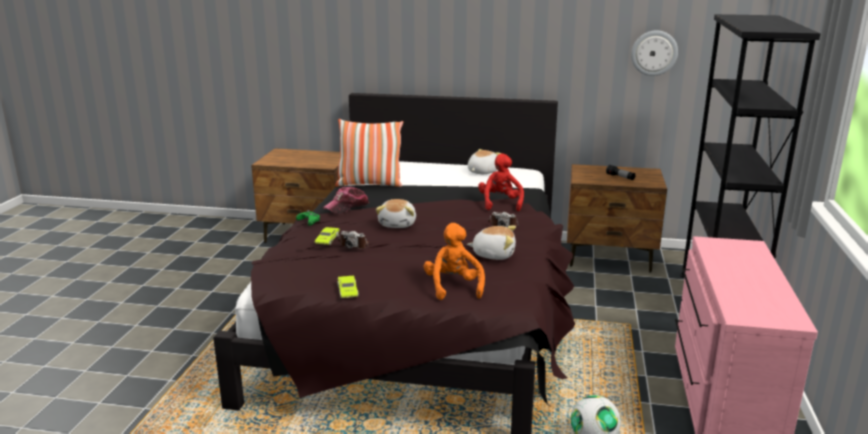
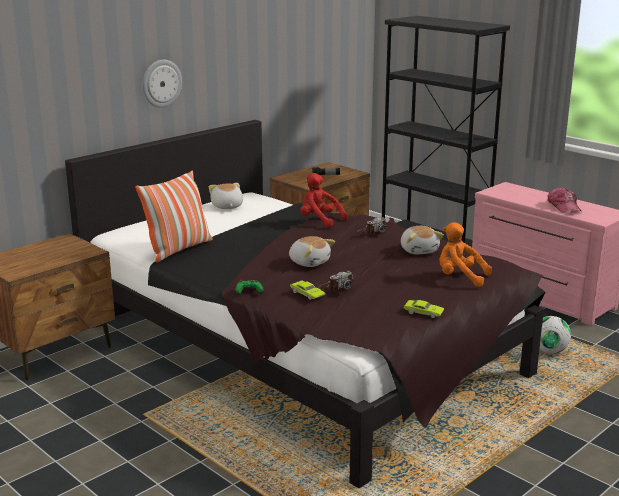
camera: 55 degrees left, 0 degrees up
(346, 207) = (232, 270): cap -> cap (563, 206)
(493, 254) = (419, 250): plush toy -> plush toy turned 120 degrees clockwise
(654, 53) = (314, 60): wall clock -> wall clock (161, 83)

